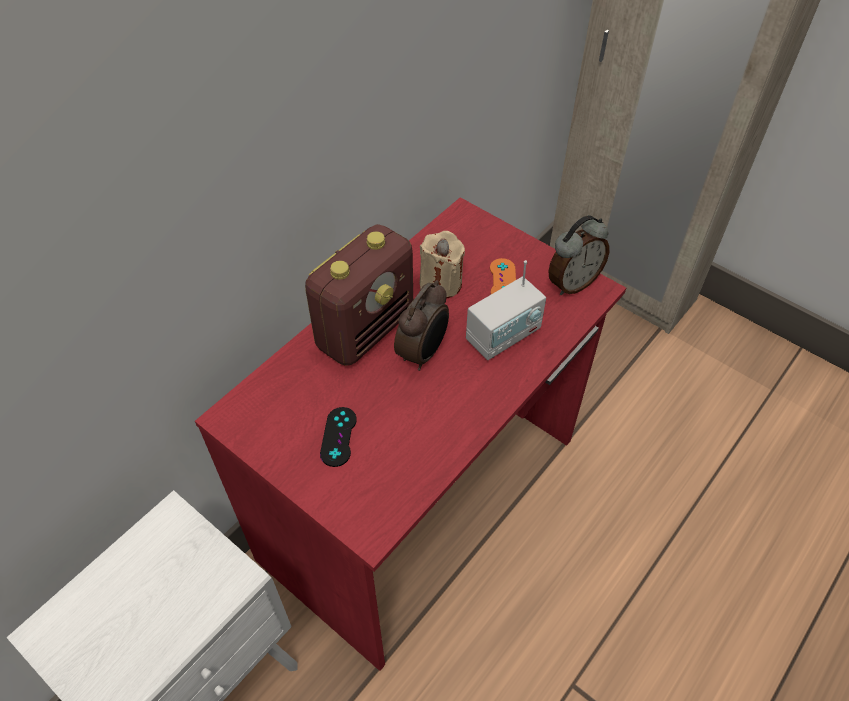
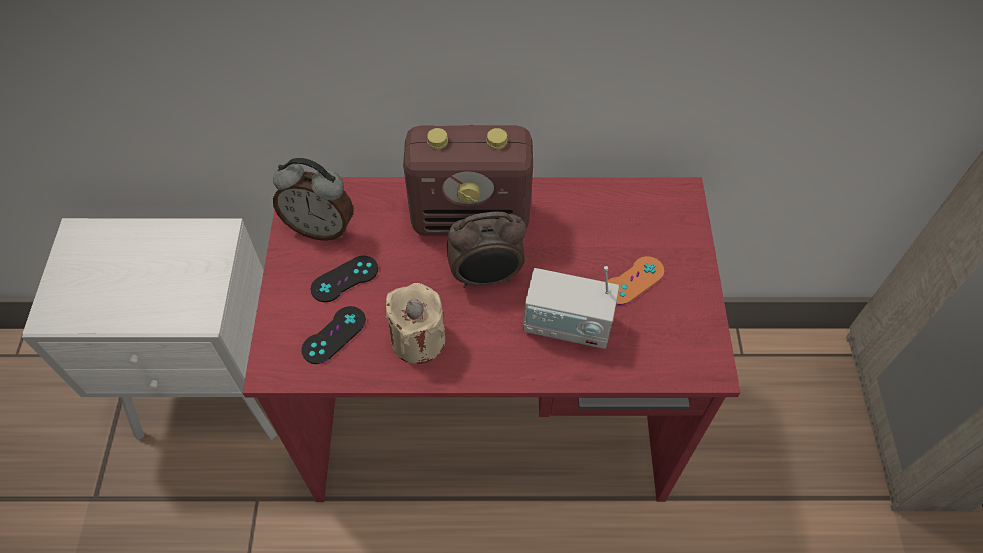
camera: 50 degrees right, 5 degrees up
(381, 474) = (334, 335): none -> black game controller
(440, 283) = (578, 235): beige candle -> beige candle (418, 340)
(572, 283) = (693, 340): alarm clock -> alarm clock (321, 227)

